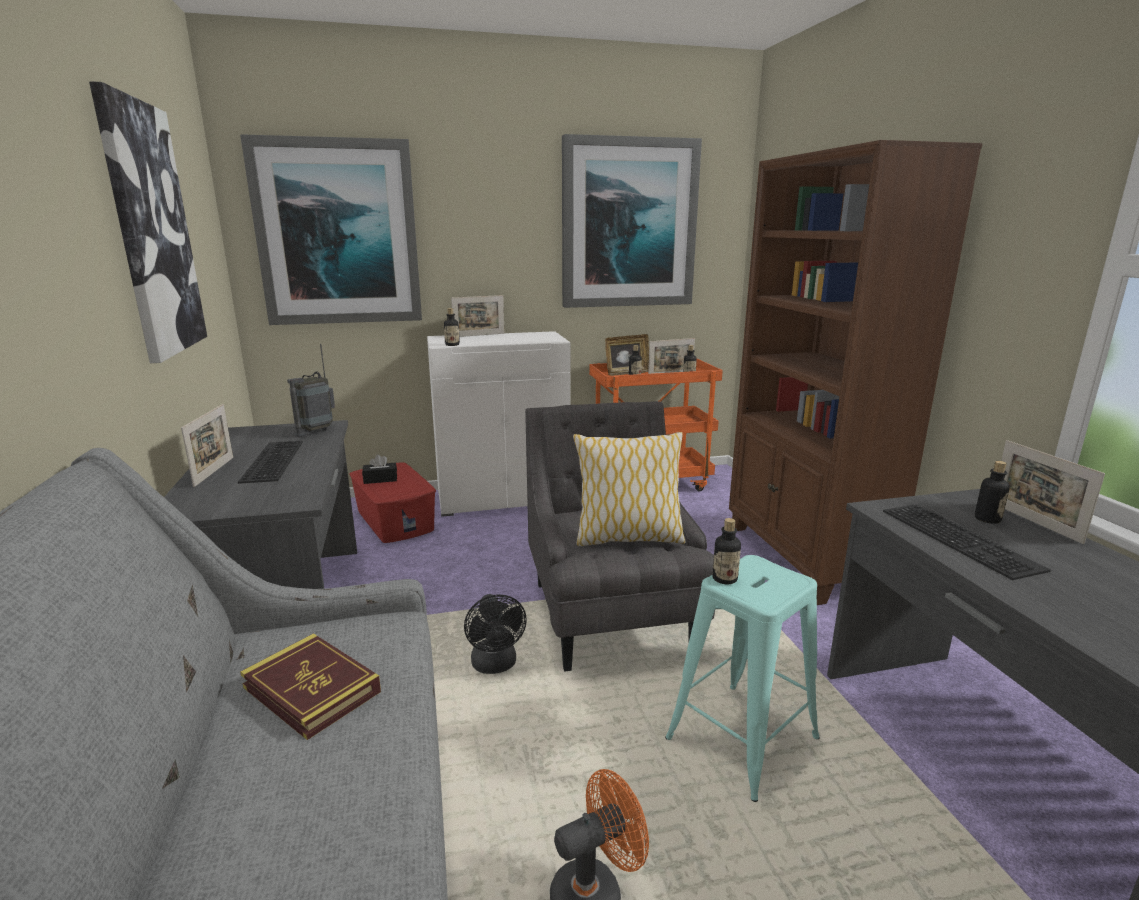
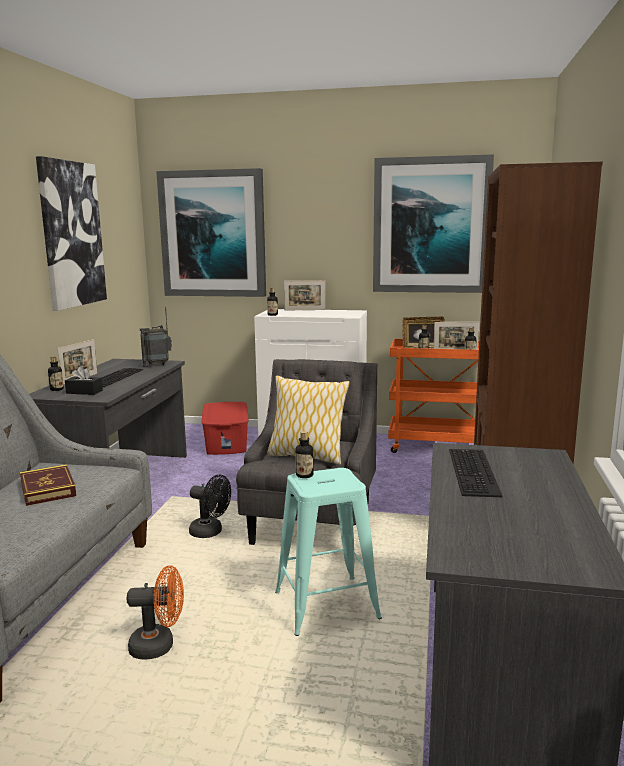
camera: 25 degrees right, 5 degrees down
(380, 479) = (218, 410): black tissue box -> black tissue box (84, 392)
(495, 666) = (210, 532): black fan -> black fan turned 75 degrees counterclockwise
(987, 519) = (524, 466): bottle -> bottle (57, 389)
(1034, 522) = (561, 473): picture frame -> none

